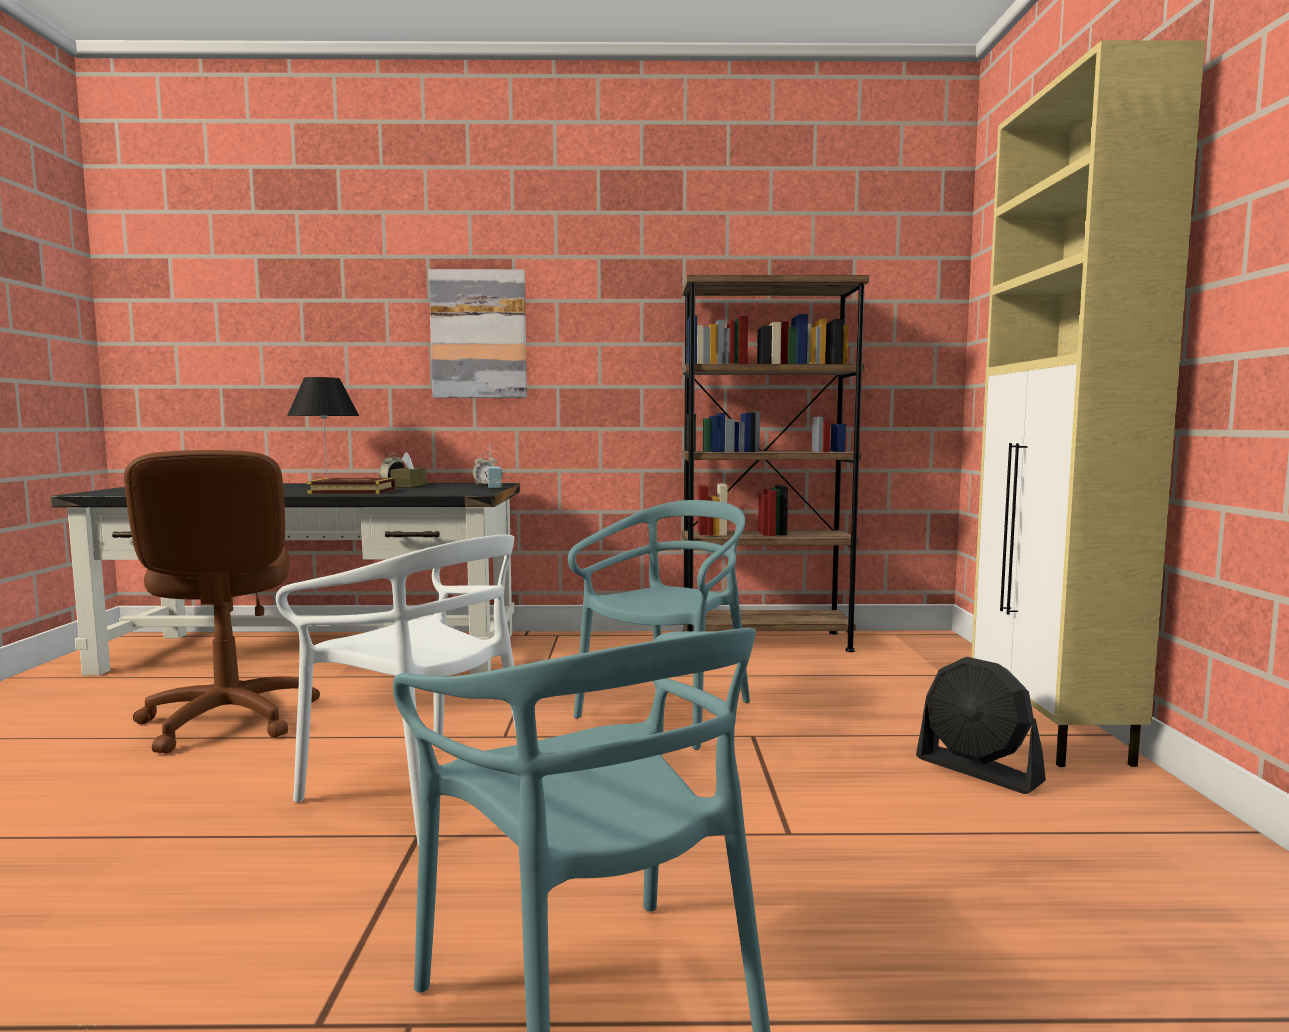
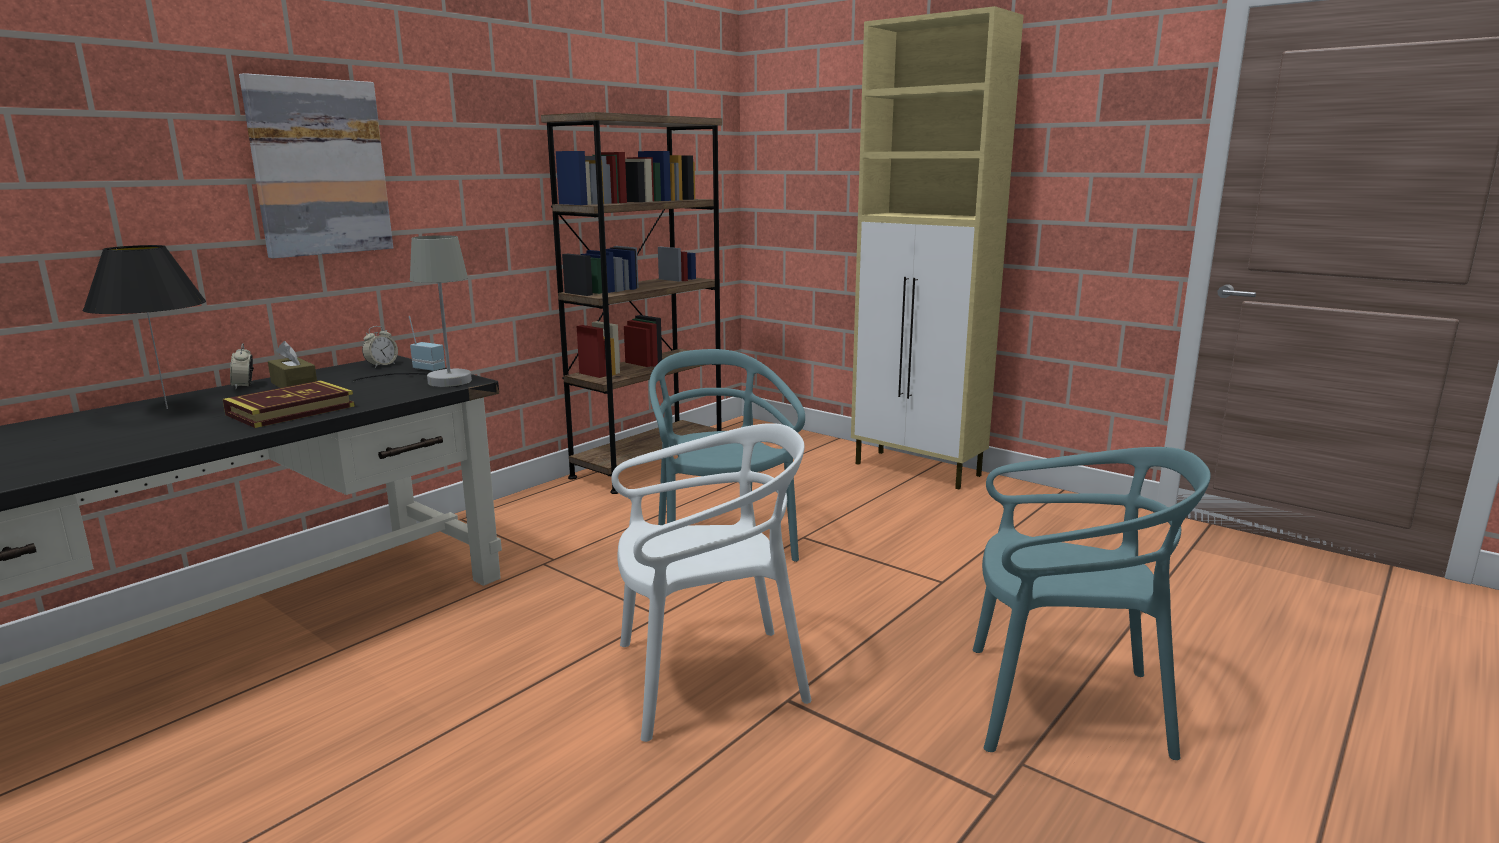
camera: 50 degrees left, 10 degrees up
(227, 719) = (351, 742): brown office chair -> none
(467, 491) = (437, 381): none -> grey table lamp
(978, 770) = (937, 506): black fan -> none

